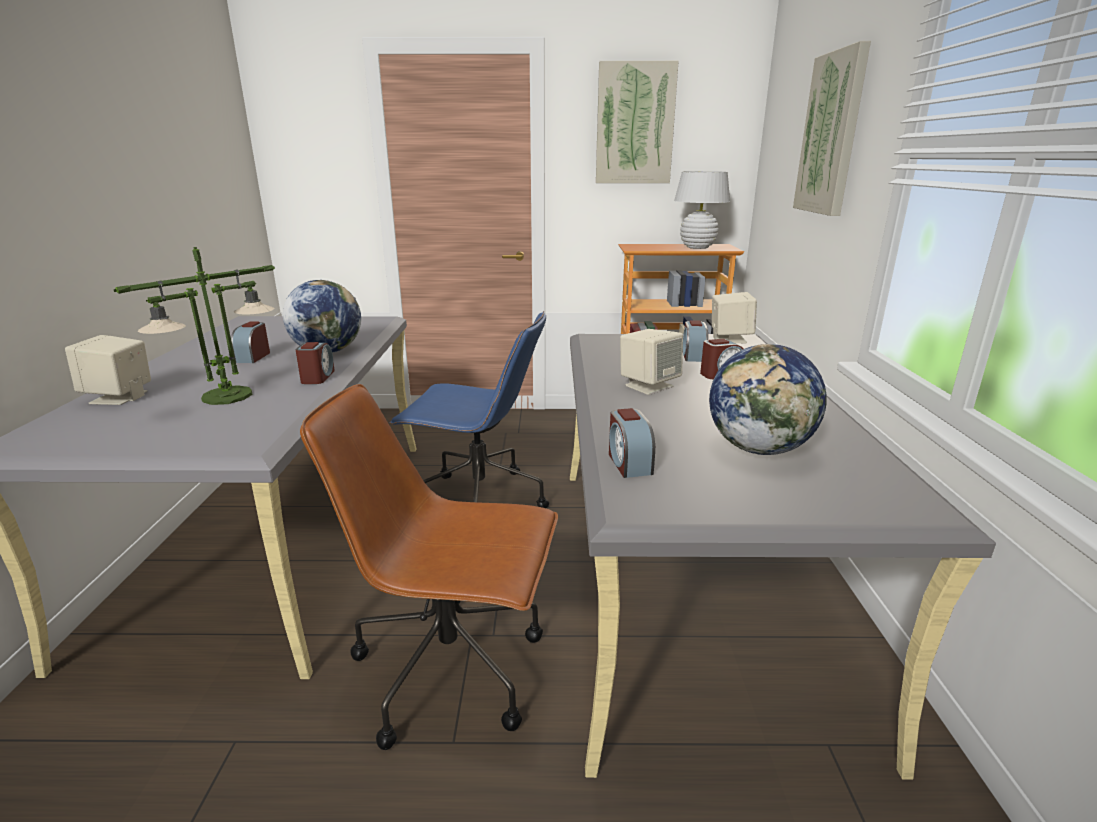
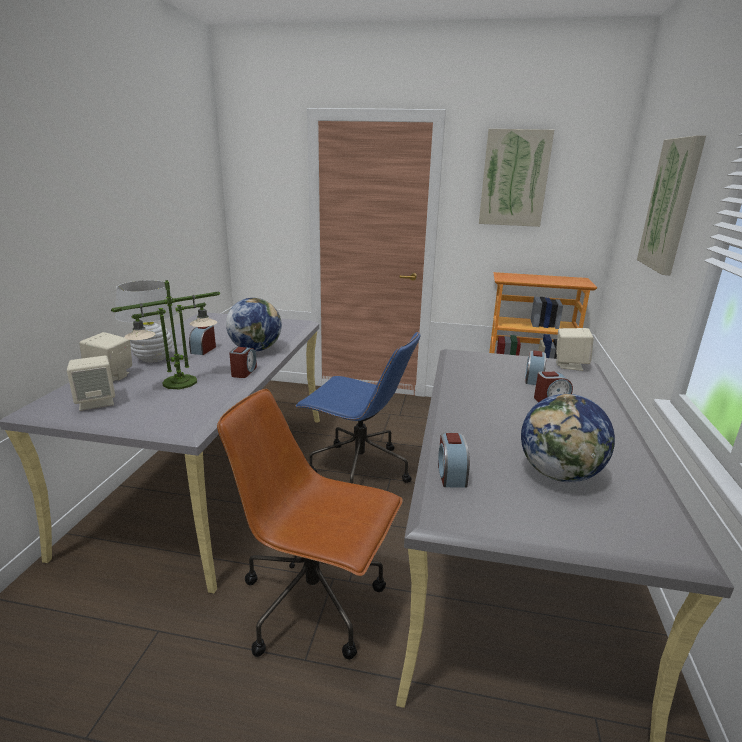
camera: 10 degrees right, 0 degrees up
(648, 386) = (488, 405): beige speaker -> beige speaker (96, 402)
(697, 247) = (558, 280): white table lamp -> white table lamp (154, 359)

